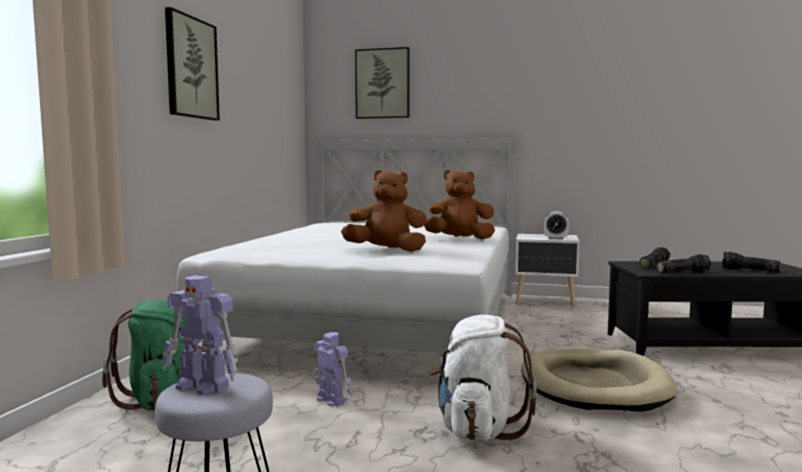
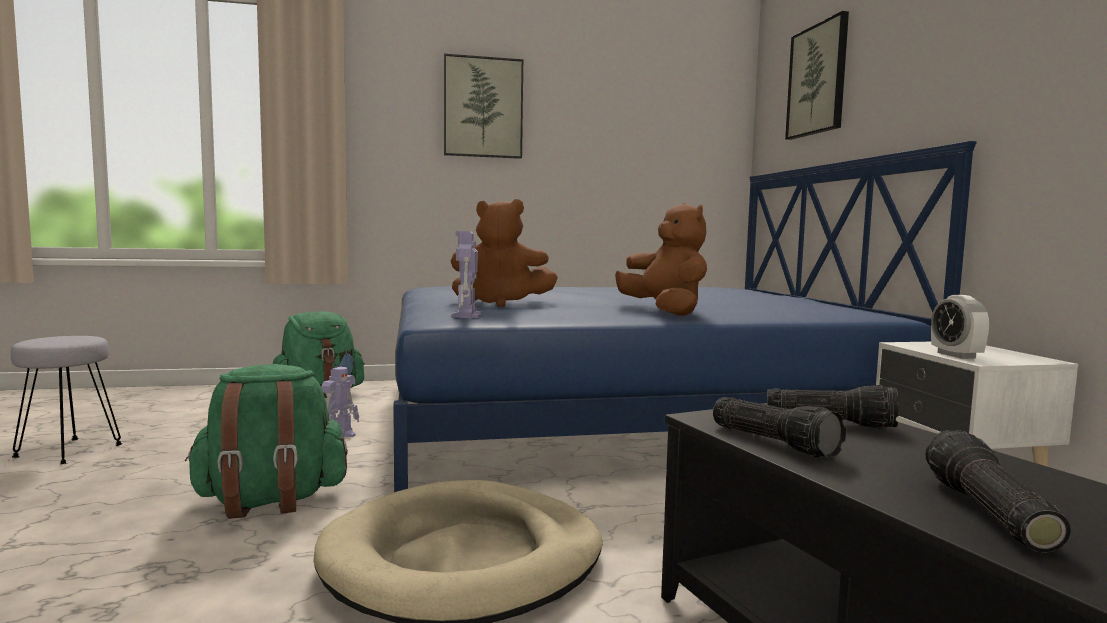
camera: 65 degrees right, 0 degrees up
(203, 386) = (65, 337): toy robot -> toy robot (466, 315)
(378, 322) = (624, 416): white bed -> blue bed
(387, 250) = (501, 303): brown plush toy -> brown plush toy turned 105 degrees clockwise
(477, 429) = (270, 501): white backpack -> green backpack

